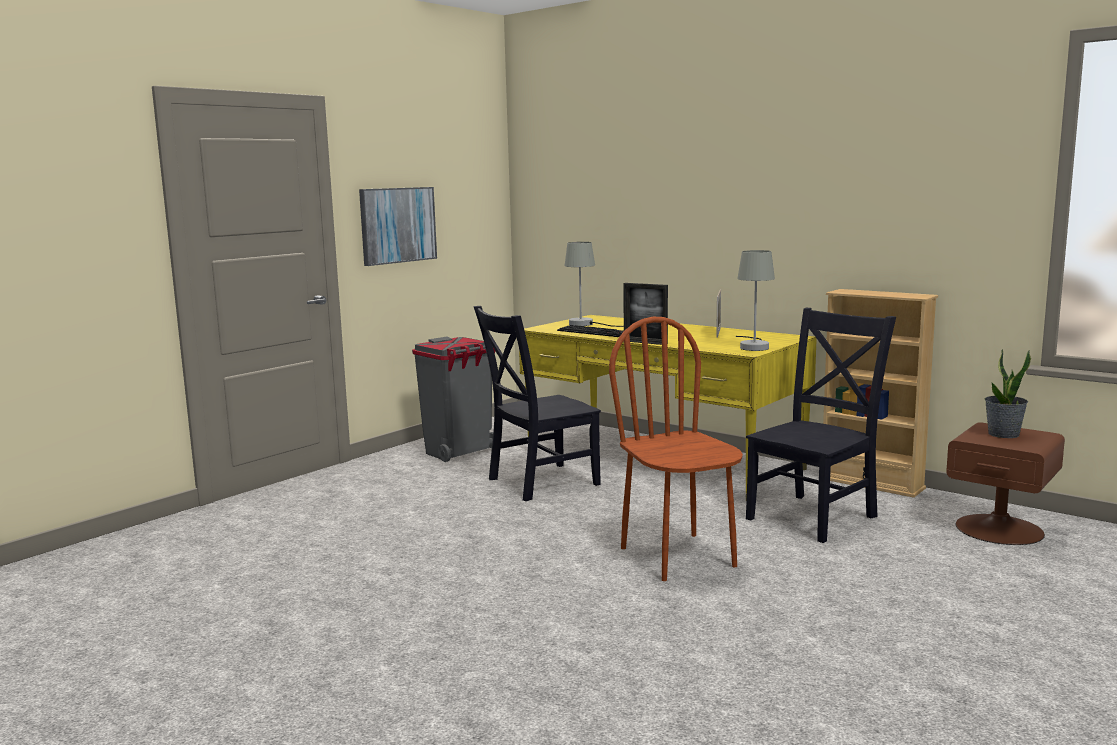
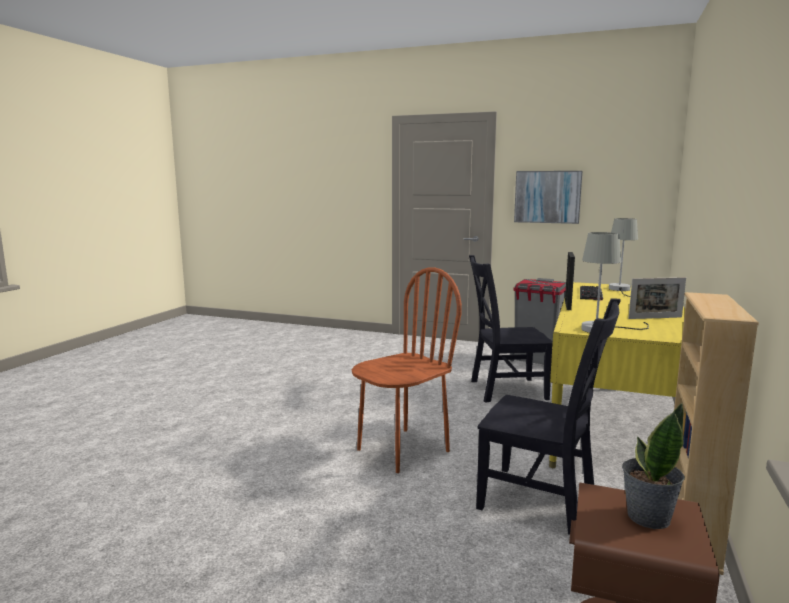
camera: 70 degrees right, 0 degrees up
(539, 482) = (504, 390): black chair -> black chair turned 45 degrees counterclockwise

